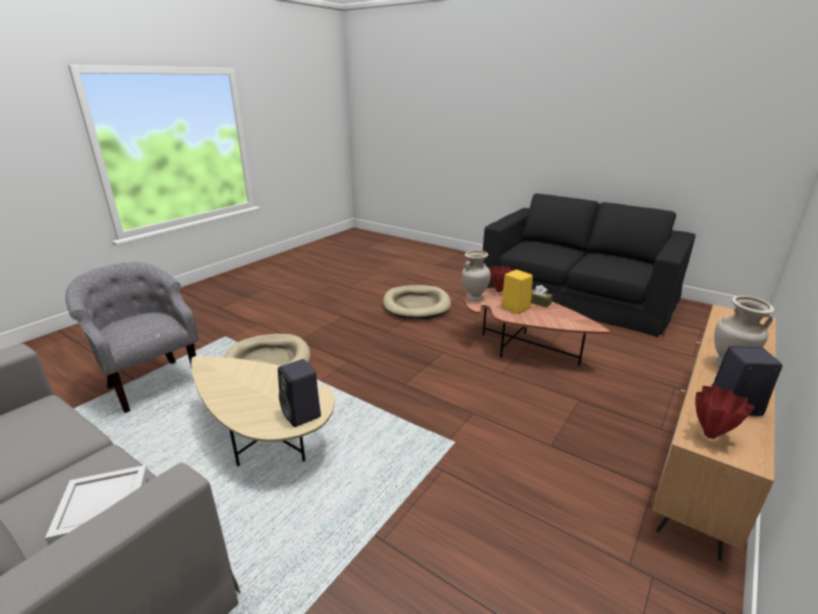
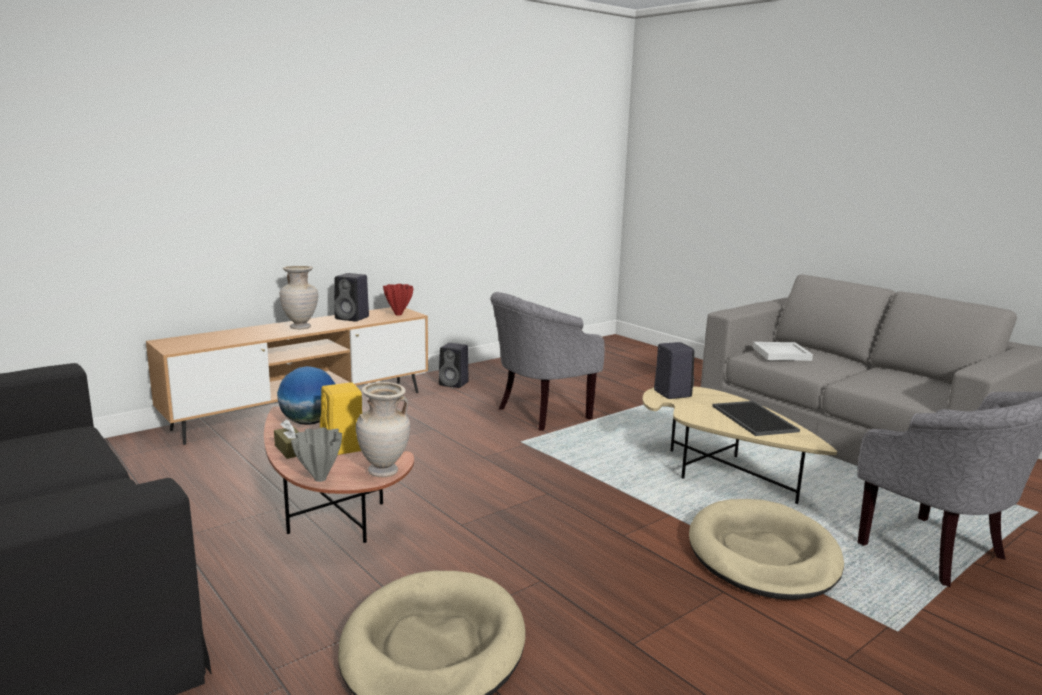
camera: 165 degrees left, 10 degrees down
(232, 385) = (755, 419): none -> tray
(465, 509) = (539, 414): none -> grey armchair
(499, 291) = (320, 478): red vase -> grey vase
(562, 321) = (309, 422): none -> globe
(645, 584) = (454, 384): none -> black speaker

